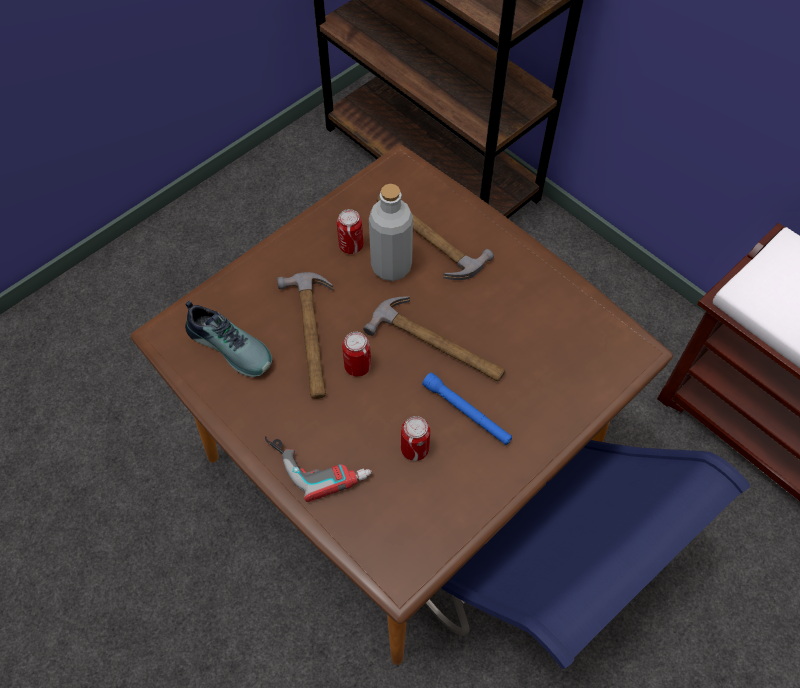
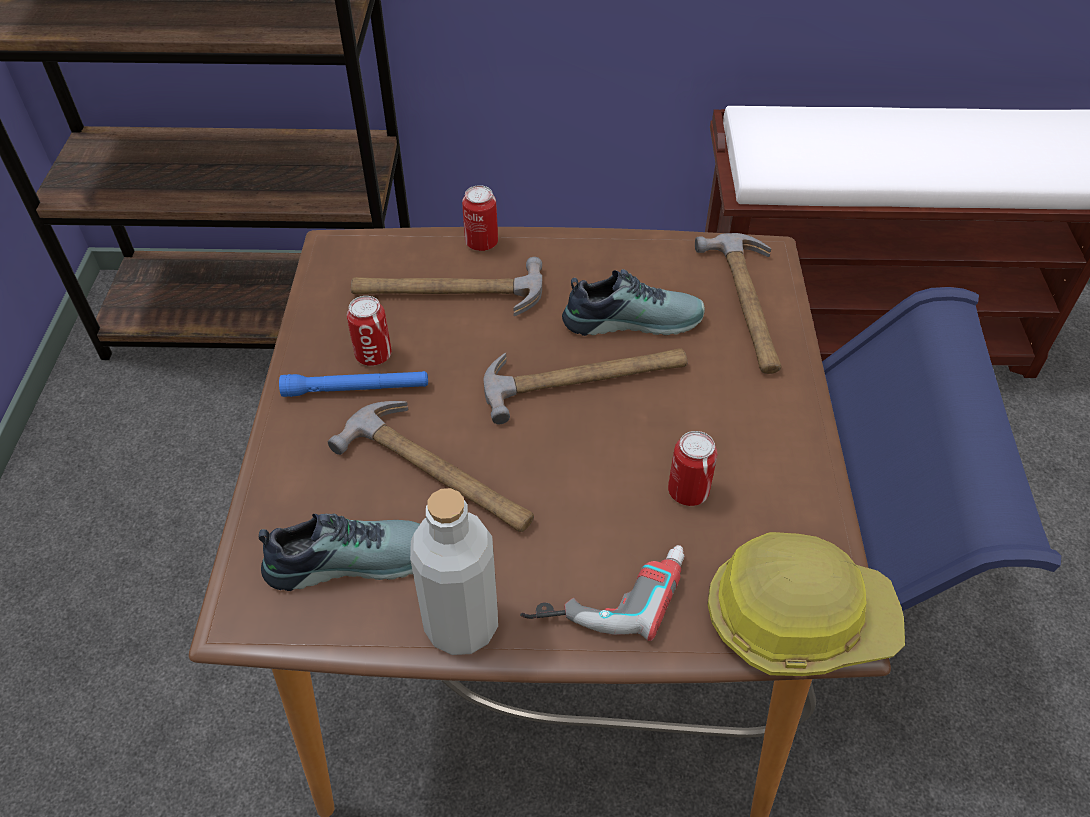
camera: 45 degrees left, 10 degrees down
(357, 366) = (528, 462): can -> can (481, 243)
(387, 556) = (797, 617): none -> hard hat
(391, 266) = (444, 344): grey bottle -> grey bottle (461, 625)
(466, 412) = (692, 417): blue flashlight -> blue flashlight (356, 389)
(506, 329) = (631, 318): none -> shoe
(583, 375) = (748, 305): none -> hammer

